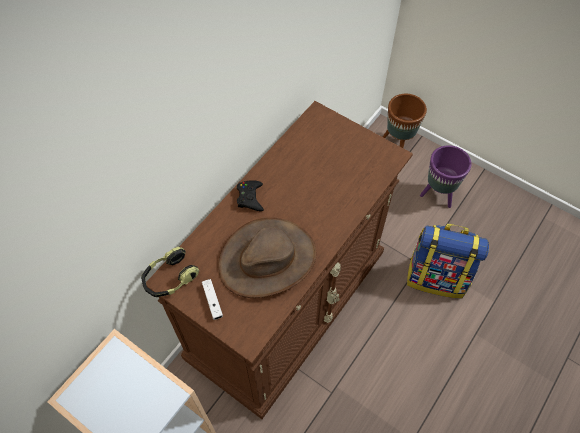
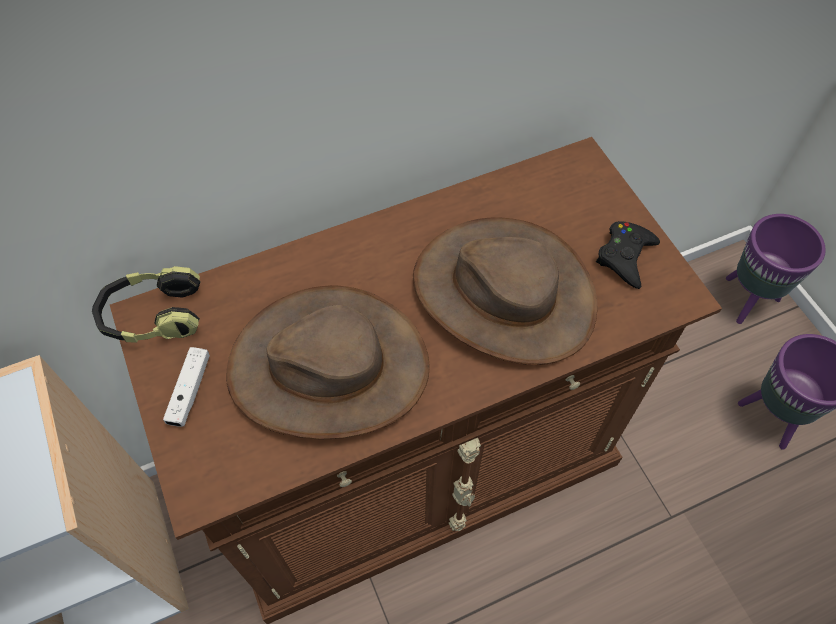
camera: 30 degrees right, 0 degrees up
(250, 198) = (371, 248): black game controller -> black game controller (625, 256)
(321, 190) = (504, 293): none -> brown hat
(398, 143) = (747, 300): brown planter -> purple planter
(437, 277) = (690, 556): backpack -> none

